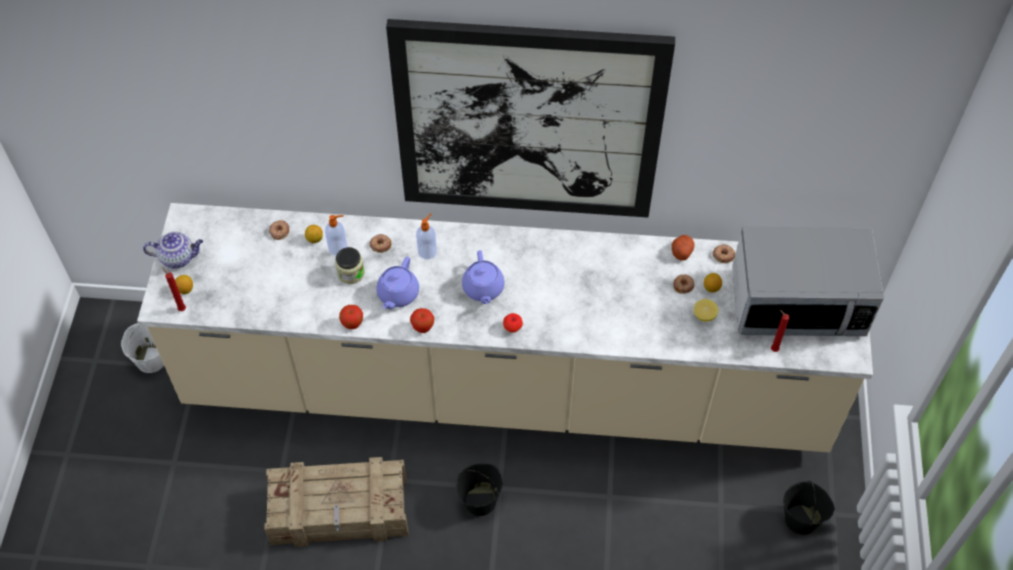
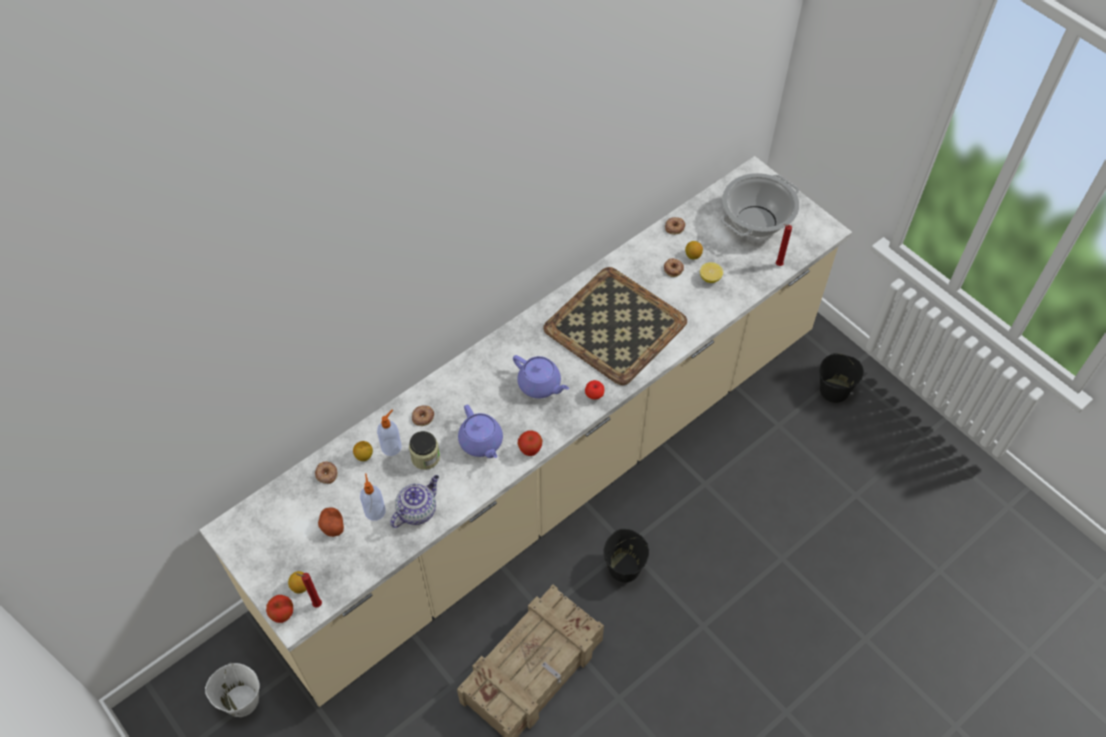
camera: 45 degrees left, 0 degrees up
(178, 257) = (262, 566): teapot -> teapot (417, 510)
(352, 324) = (473, 494): apple -> apple (283, 615)
(427, 251) = (465, 391): soap dispenser -> soap dispenser (375, 510)
(528, 122) = (507, 209): picture -> none
(586, 290) = (613, 325): none -> tray
(681, 251) = (645, 246): potato -> potato (332, 525)
(797, 302) = (756, 221): microwave -> cooking pot

